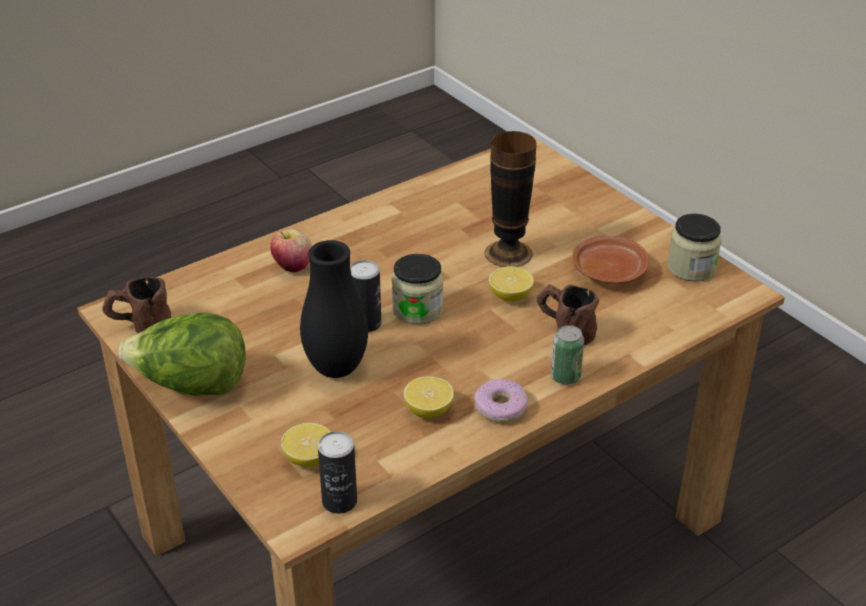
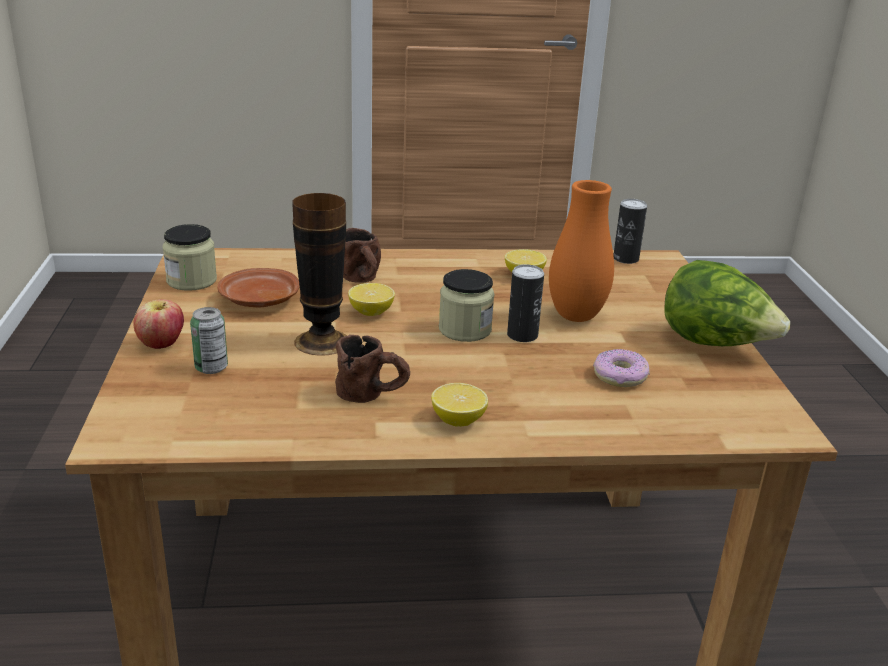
camera: 150 degrees left, 10 degrees down
(139, 327) = (759, 405): brown mug -> brown mug (373, 395)
(293, 267) = (557, 406): apple -> apple (161, 344)
(309, 459) = (634, 280): lemon -> lemon (458, 420)
(336, 368) = (576, 316): black vase -> orange vase
(500, 407) = (470, 262): donut -> donut (620, 376)
(565, 377) = (402, 261): can -> can (211, 368)

